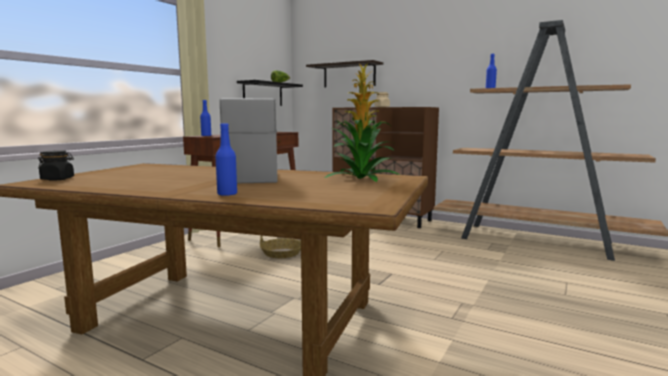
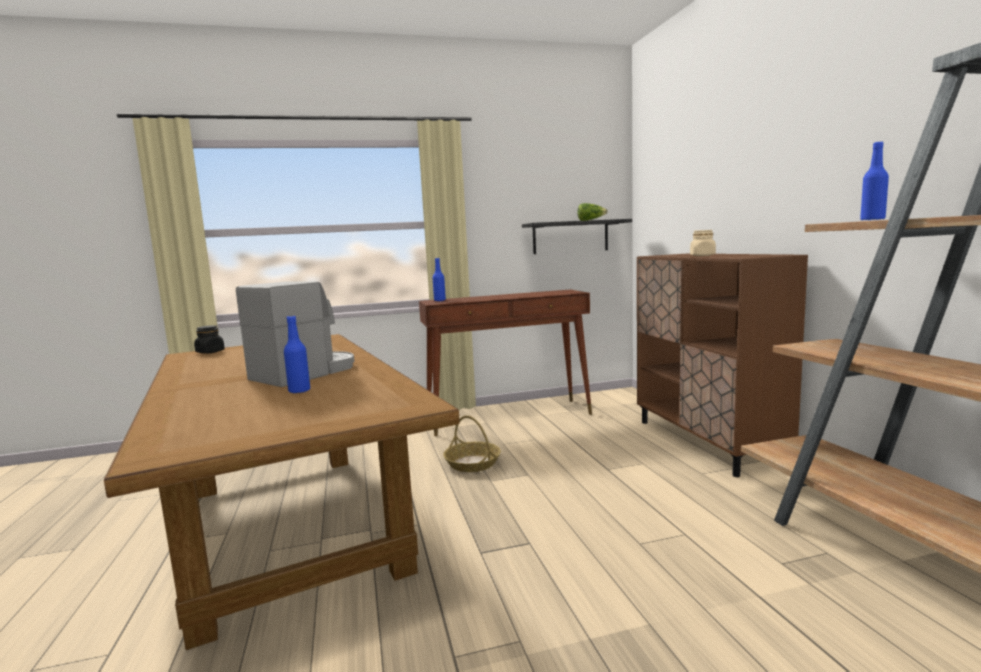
camera: 45 degrees right, 0 degrees up
(227, 194) = (183, 399): blue bottle -> blue bottle (299, 391)
(349, 75) = (689, 200): shelf -> none
(362, 178) = (368, 397): potted plant -> none

